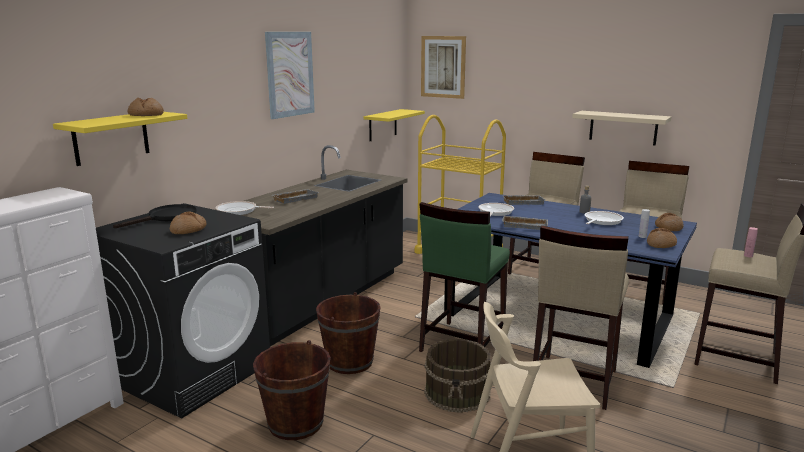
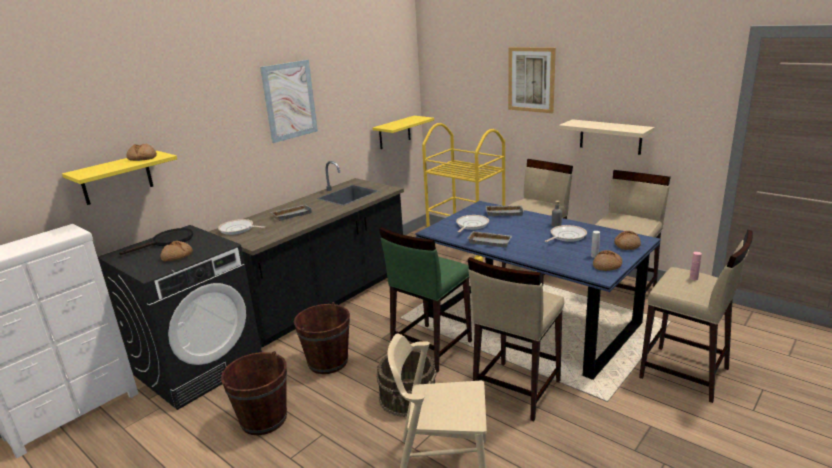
camera: 10 degrees right, 5 degrees up
(443, 67) = (449, 76): picture -> picture (531, 79)

